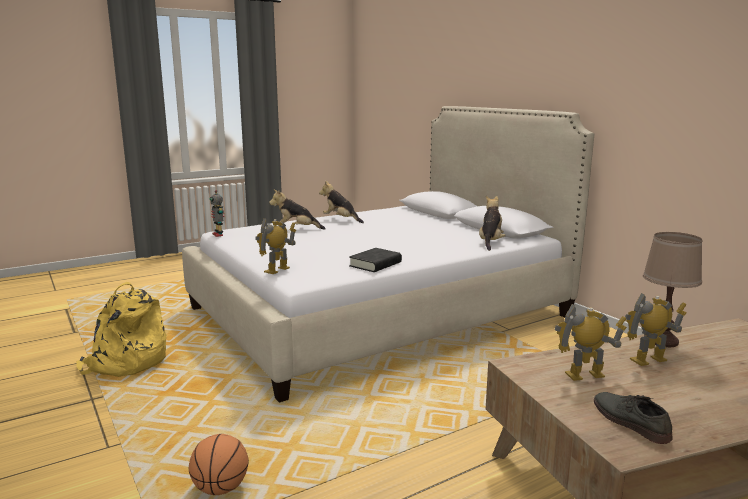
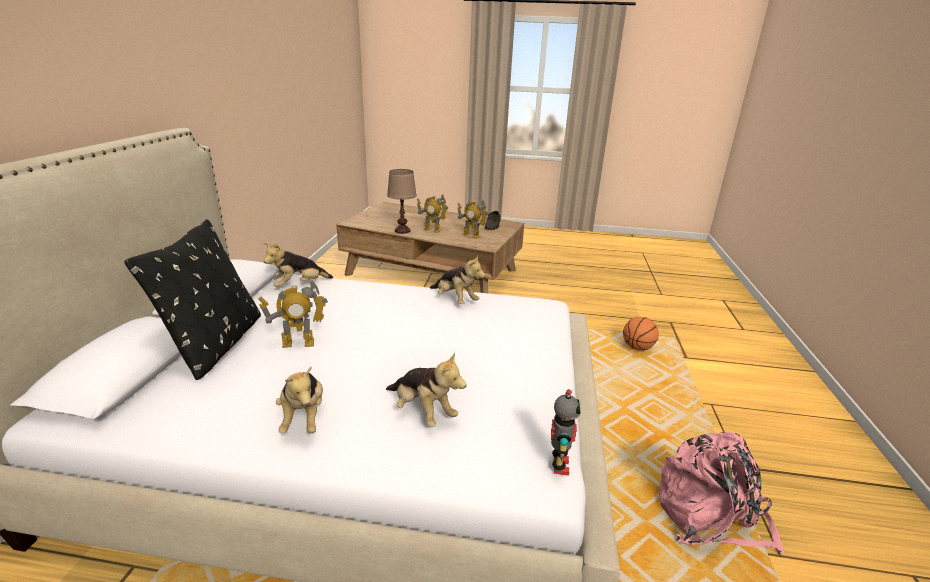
camera: 140 degrees left, 10 degrees up
(126, 362) = (710, 516): yellow backpack -> pink backpack
(277, 270) = (552, 324): toy robot -> toy robot (298, 343)
(375, 264) = (455, 300): black book -> plush toy
(436, 221) = (217, 344): none -> black pillow

